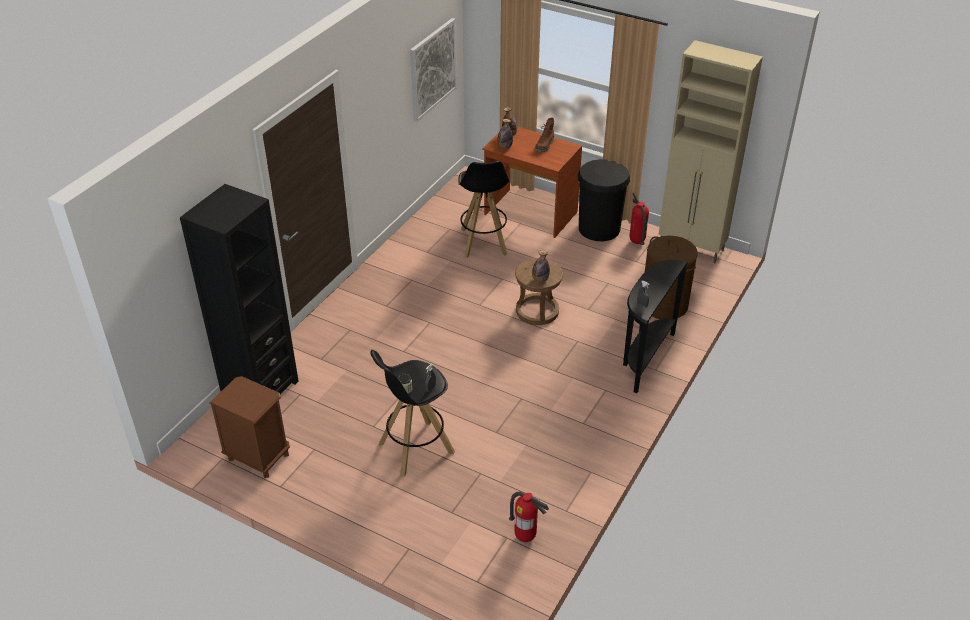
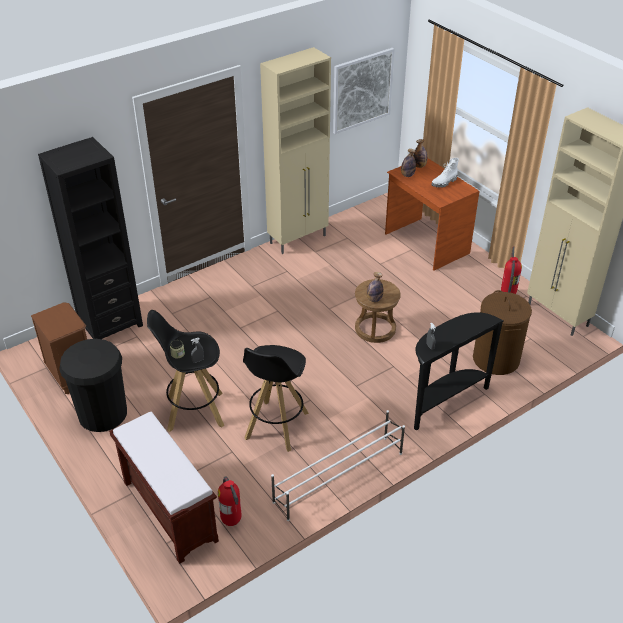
camera: 25 degrees right, 0 degrees up
(401, 244) = (299, 239): none -> beige cabinet
(457, 551) = (168, 510): none -> brown bench
(483, 242) = (368, 257): black stool -> black stool (276, 426)
(545, 146) = (444, 183): brown boot -> white boot
(595, 461) = (338, 477): none -> white shoe rack
(599, 228) = (480, 273): black trash can -> black trash can (102, 413)

